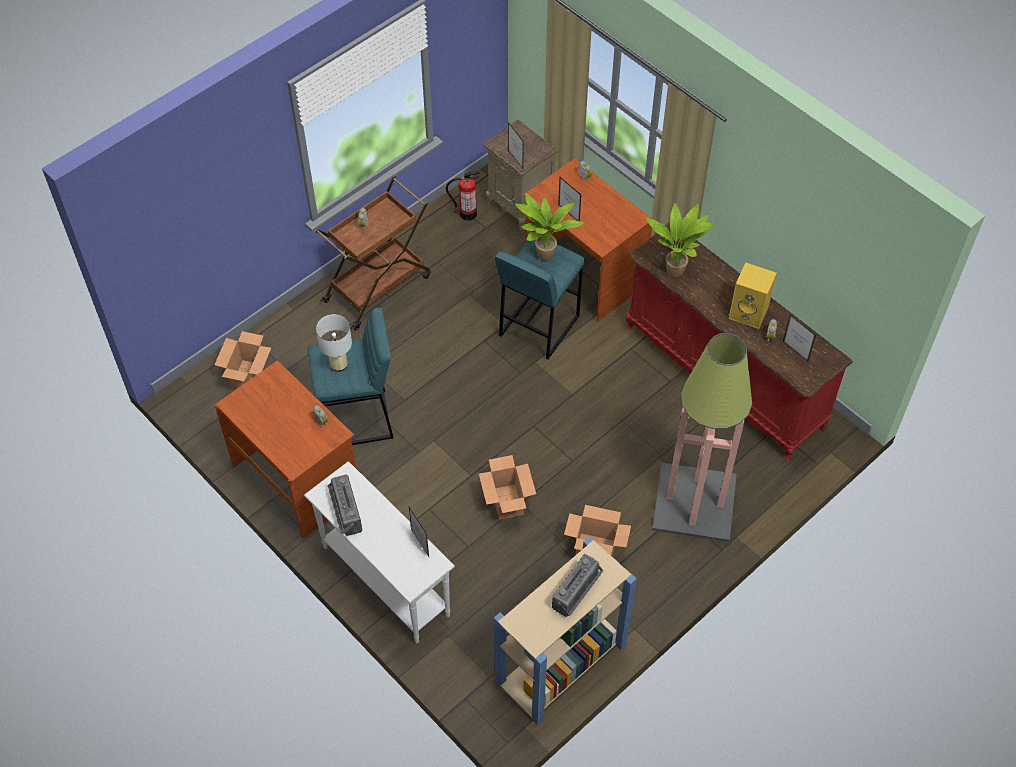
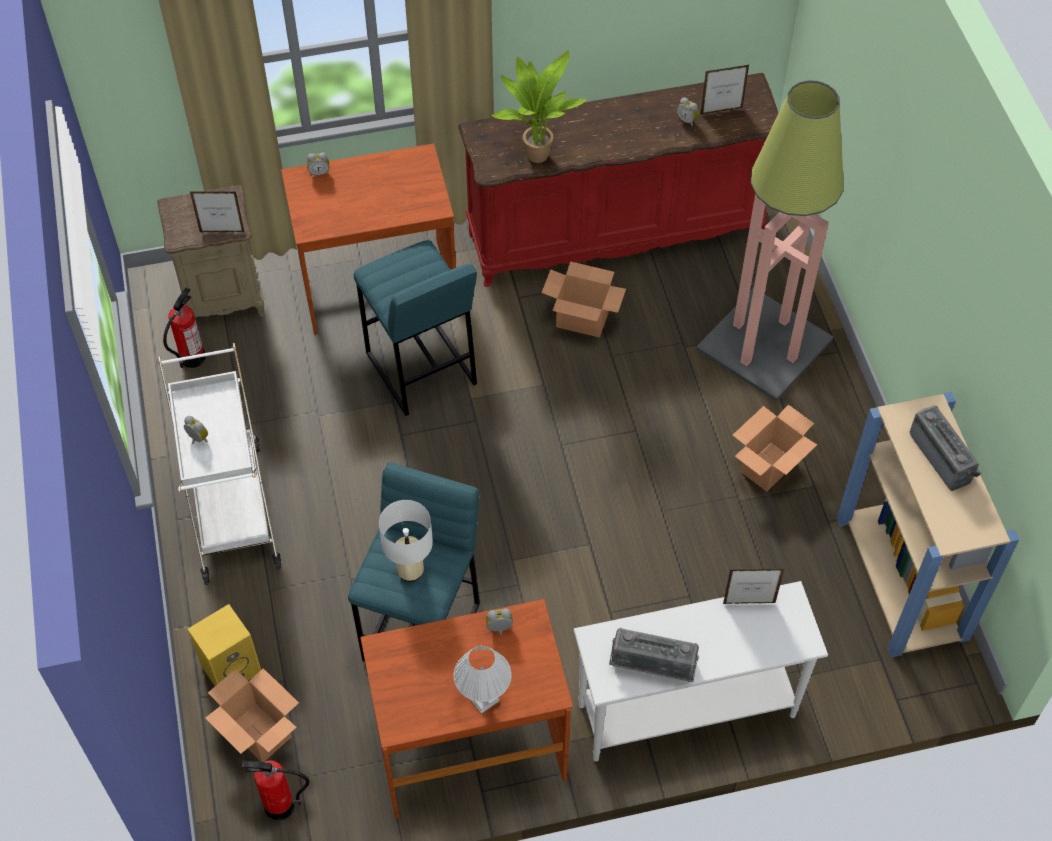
camera: 60 degrees left, 0 degrees up
(210, 408) = (279, 806): none -> fire extinguisher
(271, 435) = (482, 698): none -> white table lamp
(378, 289) = (233, 511): brown cart -> white cart
(507, 502) = (653, 524): cardboard box -> cardboard box (583, 320)
(544, 257) = (403, 274): potted plant -> none
(568, 214) = (363, 215): picture frame -> none
(749, 313) = (642, 122): yellow speaker -> yellow speaker (232, 667)

